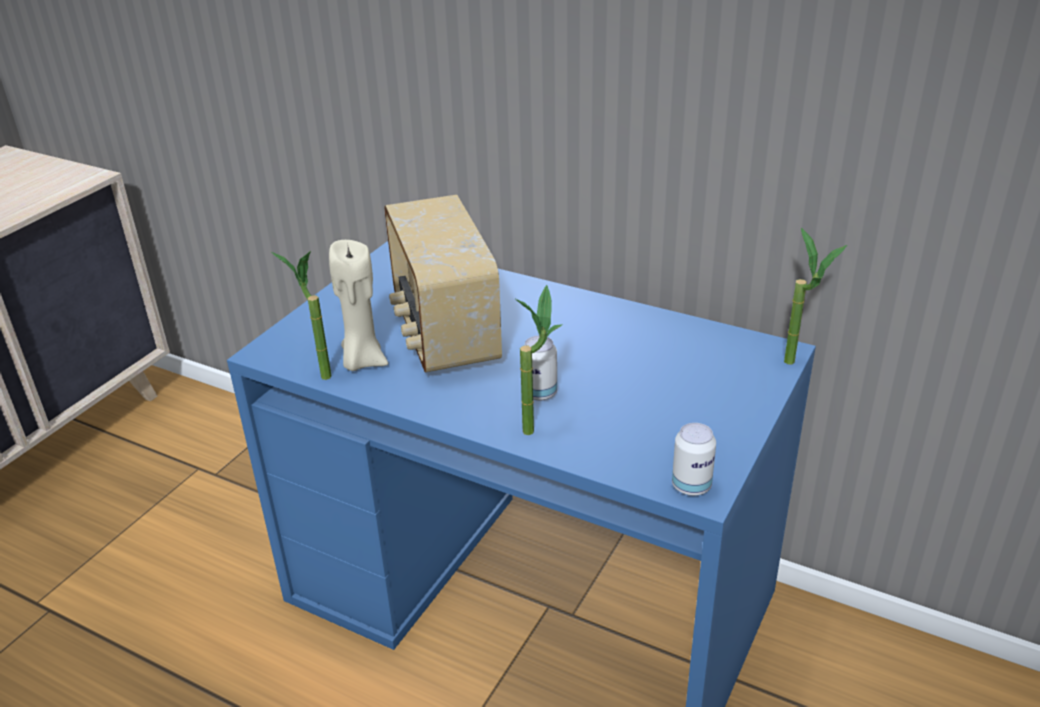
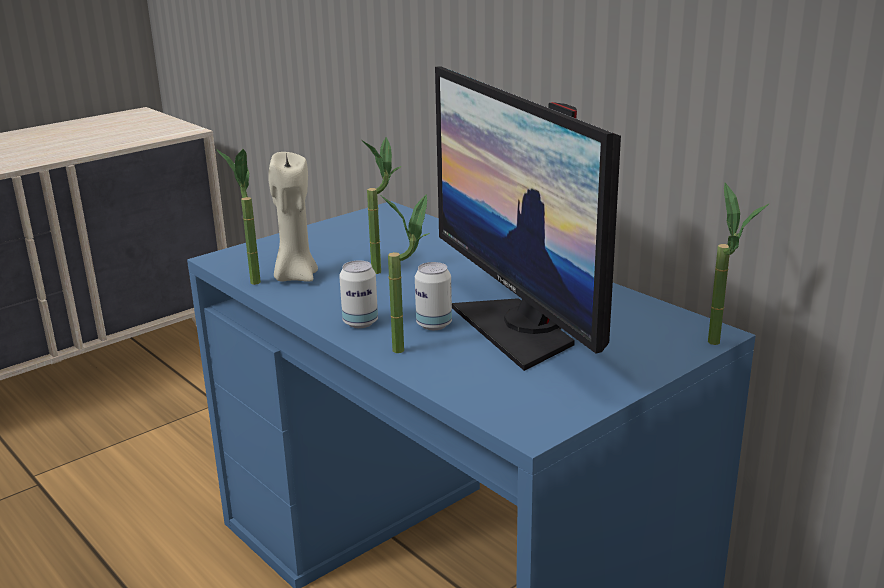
camera: 20 degrees right, 10 degrees down
(443, 333) = (383, 268): radio -> potted plant
(620, 381) = (520, 329): none -> monitor
(691, 486) = (523, 421): can -> can (360, 322)

